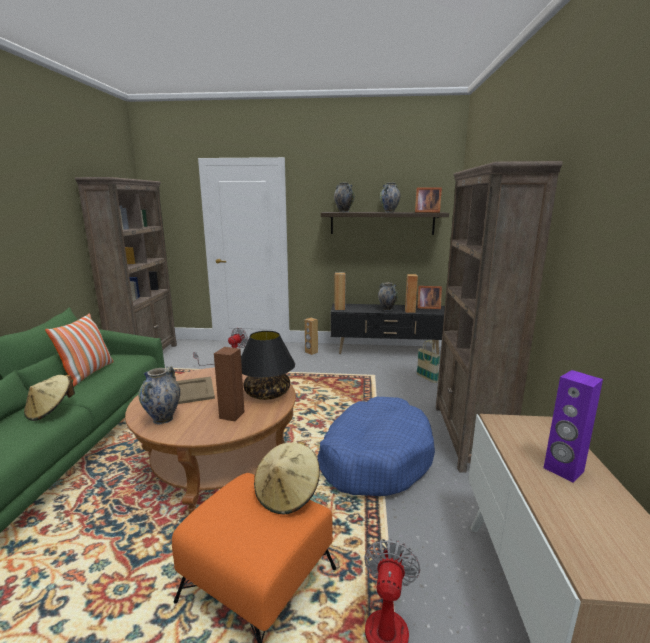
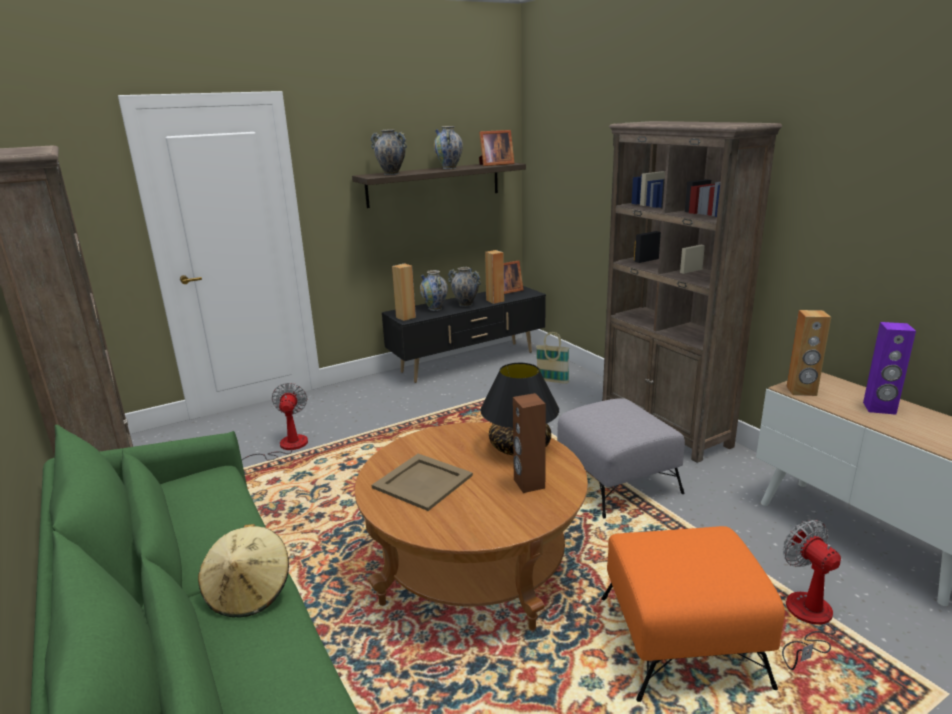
camera: 35 degrees left, 5 degrees up
(88, 373) = (187, 524): pillow -> none
(163, 419) = (462, 522): vase -> vase (435, 308)
(287, 494) = (691, 530): beige hat -> none
(311, 352) = (374, 392): brown speaker -> brown speaker (801, 391)
(375, 458) = (616, 482): blue dog bed -> grey ottoman

